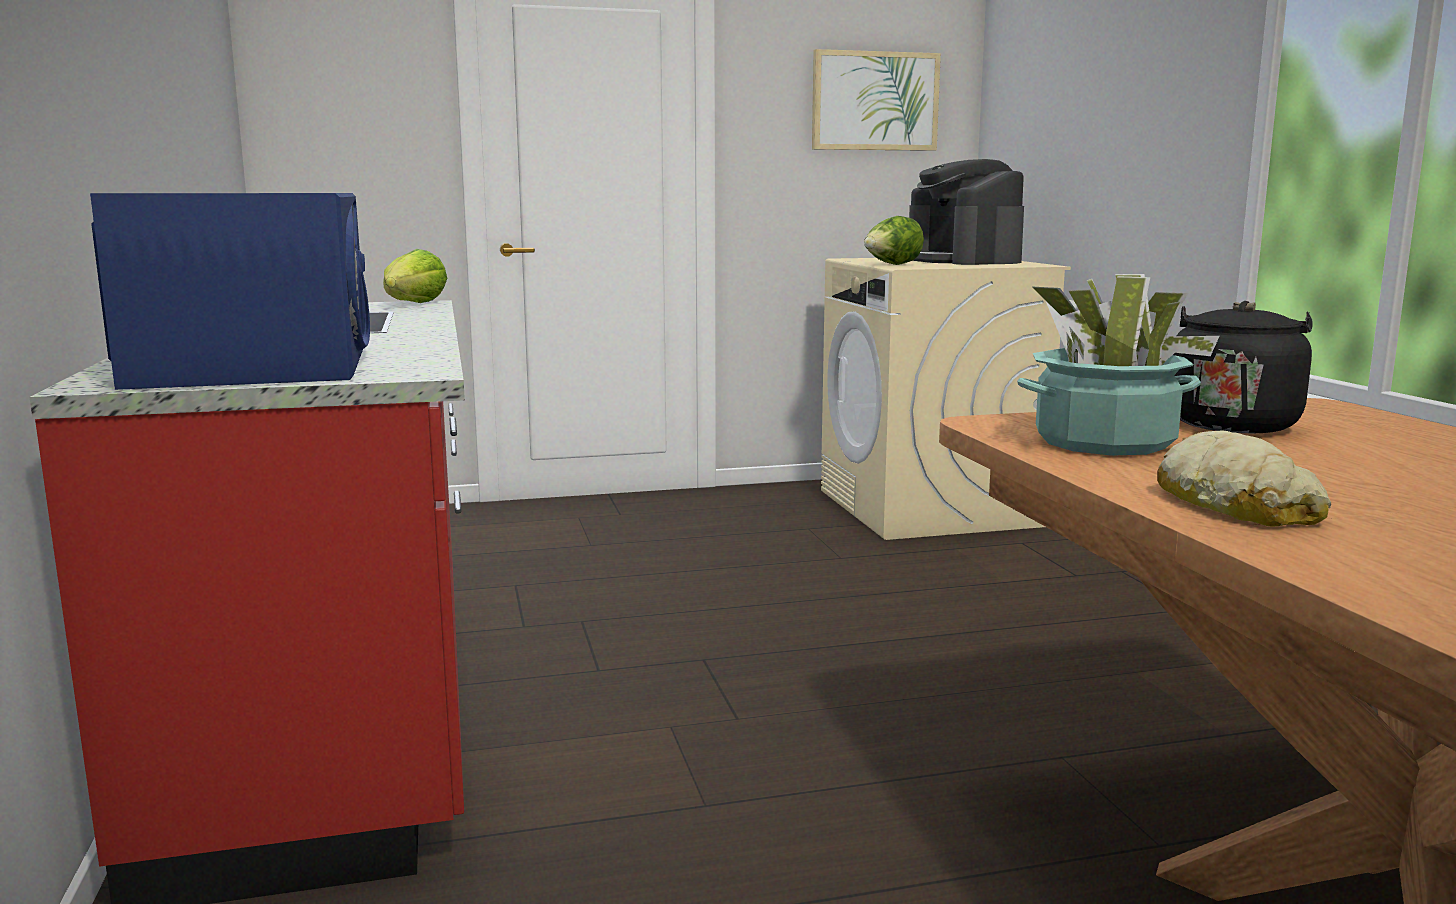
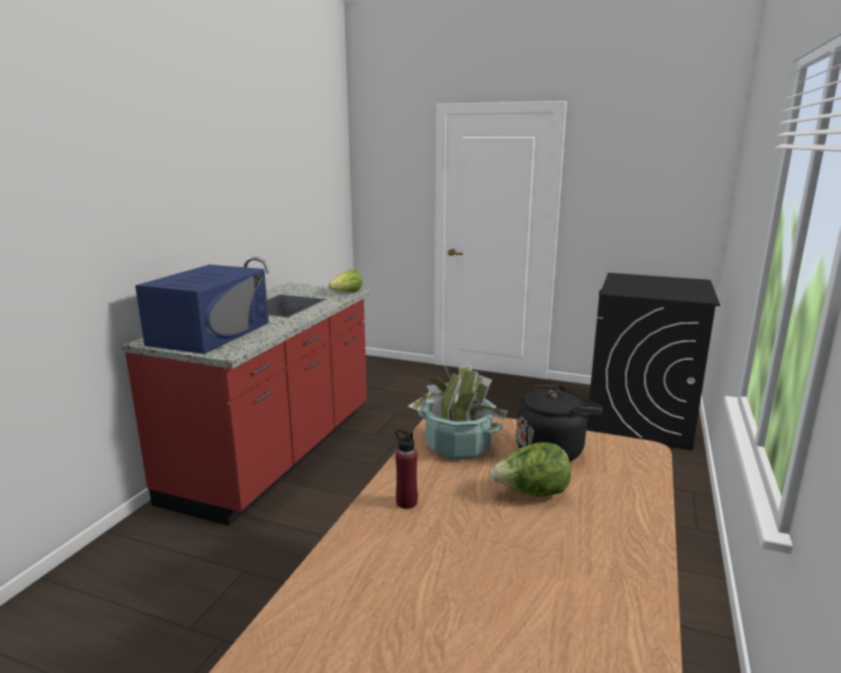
camera: 35 degrees right, 5 degrees up
(874, 101) = (657, 183): picture -> none
(892, 265) = (615, 288): lettuce -> lettuce (531, 494)
(929, 508) = (639, 420): beige washing machine -> black washing machine
(963, 260) = (675, 286): coffee machine -> none
(1237, 504) = (406, 502): bread -> red bottle

